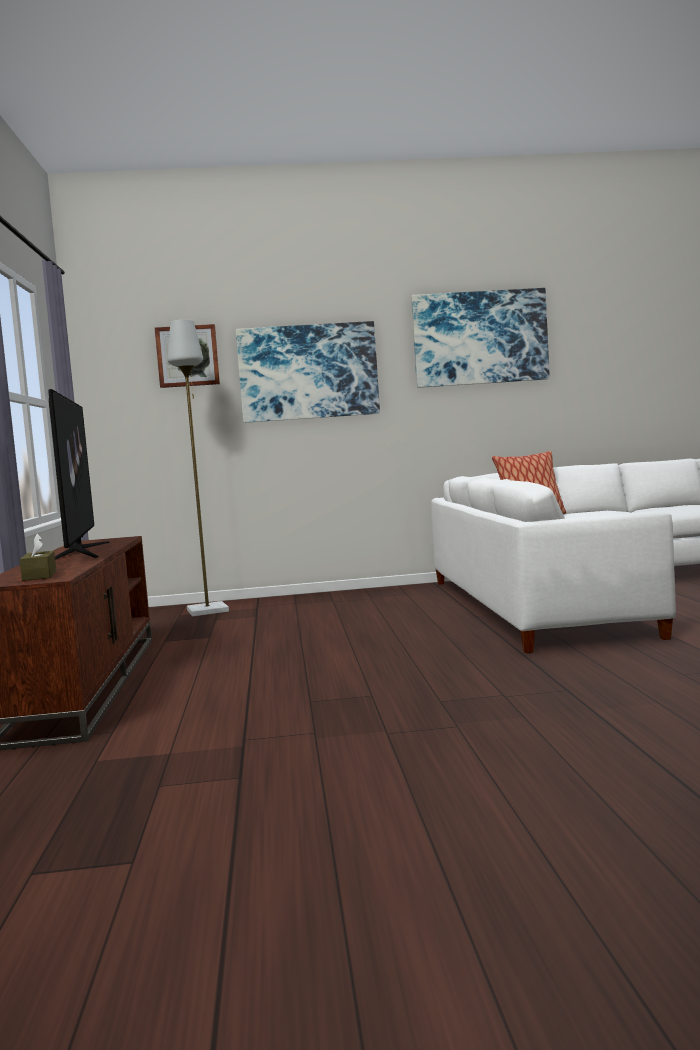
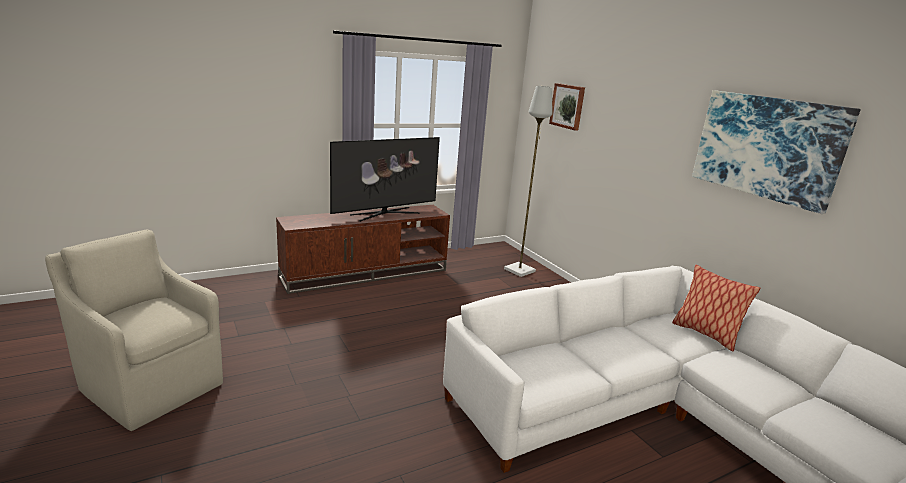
camera: 65 degrees right, 15 degrees up
(39, 576) = (303, 222): brown tissue box -> none
(308, 372) = (626, 137): picture -> none
(400, 854) = (150, 385): none -> beige armchair

